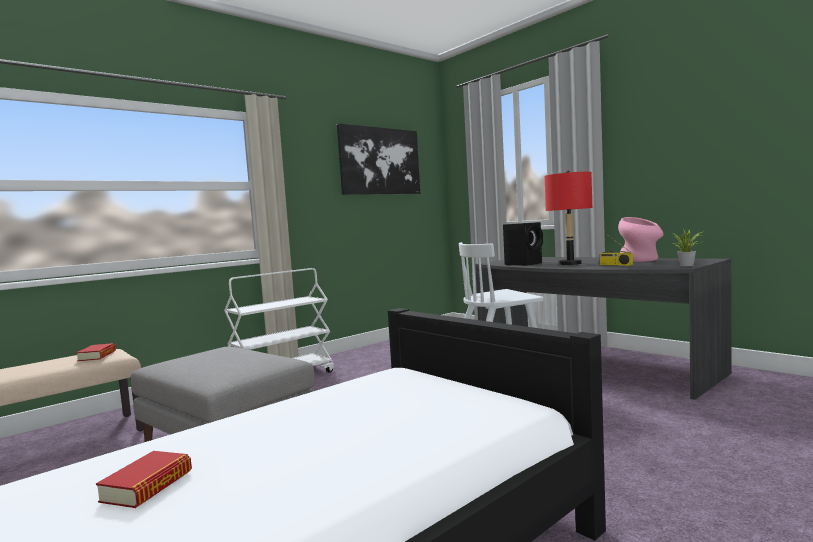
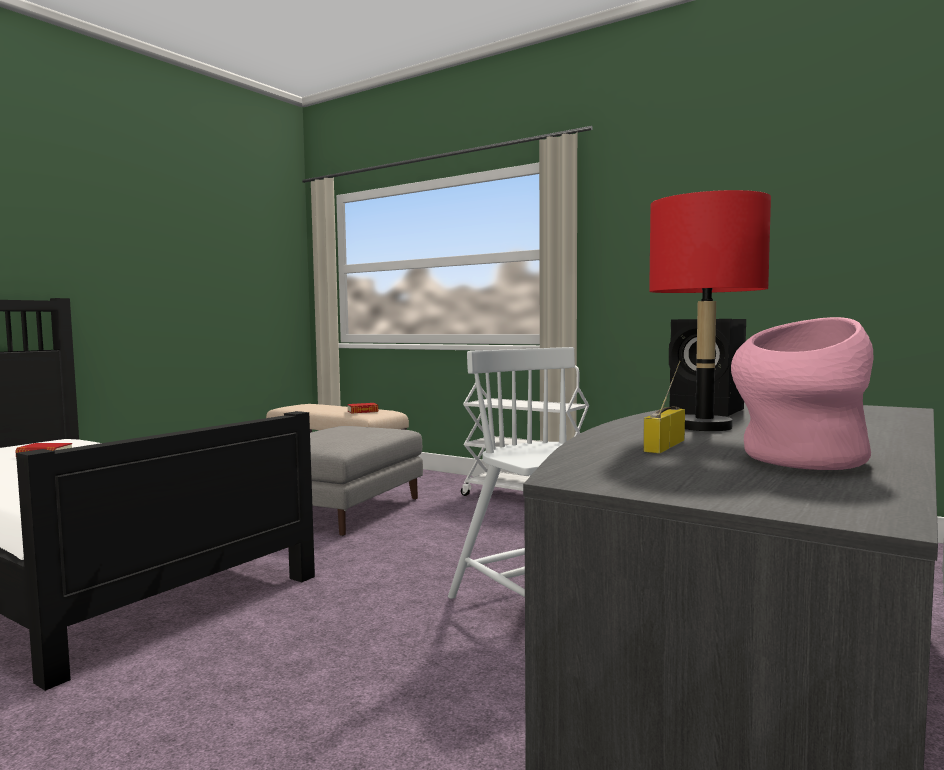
camera: 75 degrees right, 0 degrees up
(380, 161) = (782, 190): picture -> none
(688, 265) = (624, 484): potted plant -> none

